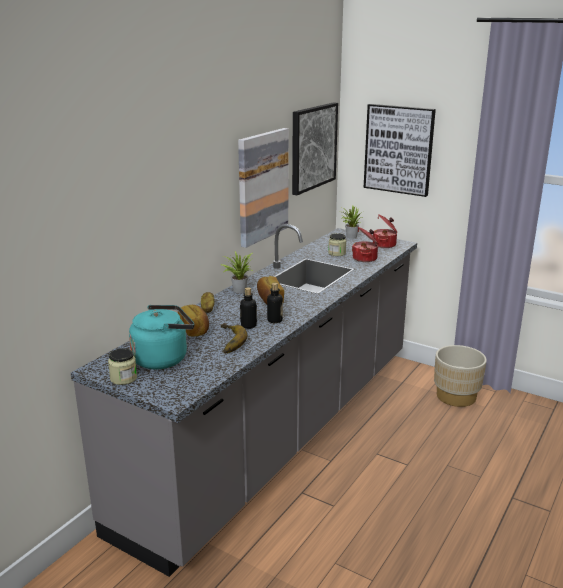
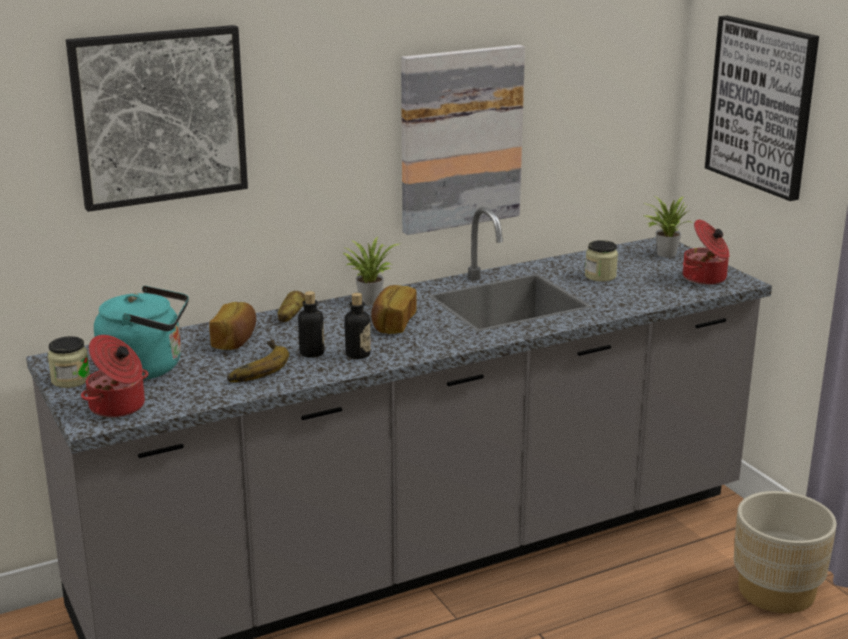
camera: 30 degrees right, 0 degrees up
(313, 147) = (602, 84): picture -> picture (159, 116)
(365, 258) = (636, 293): cooking pot -> cooking pot (118, 407)

